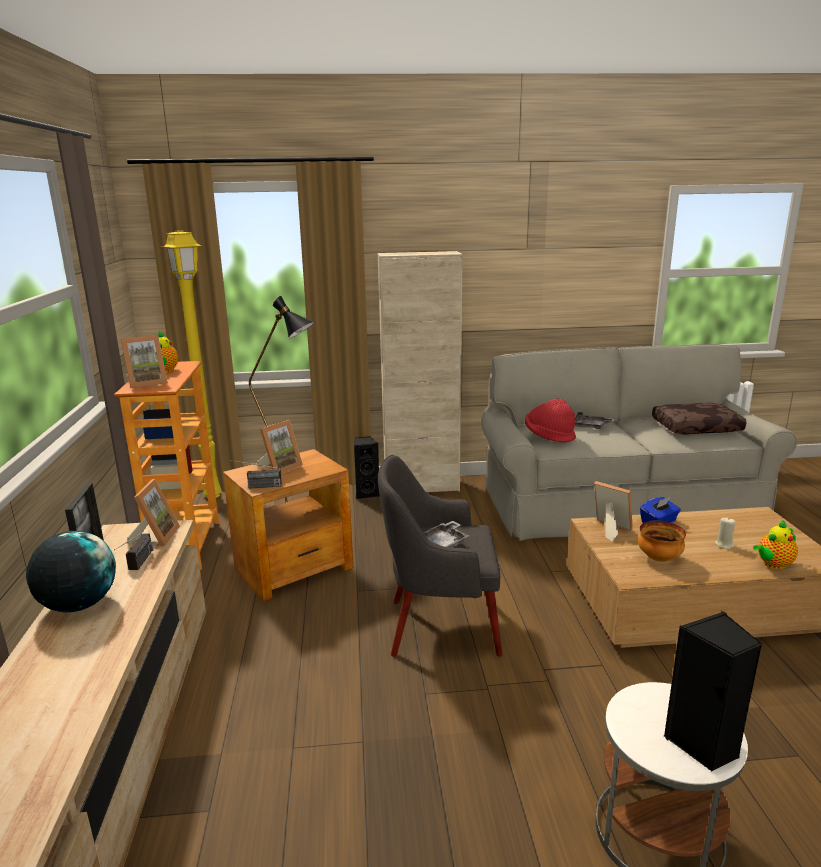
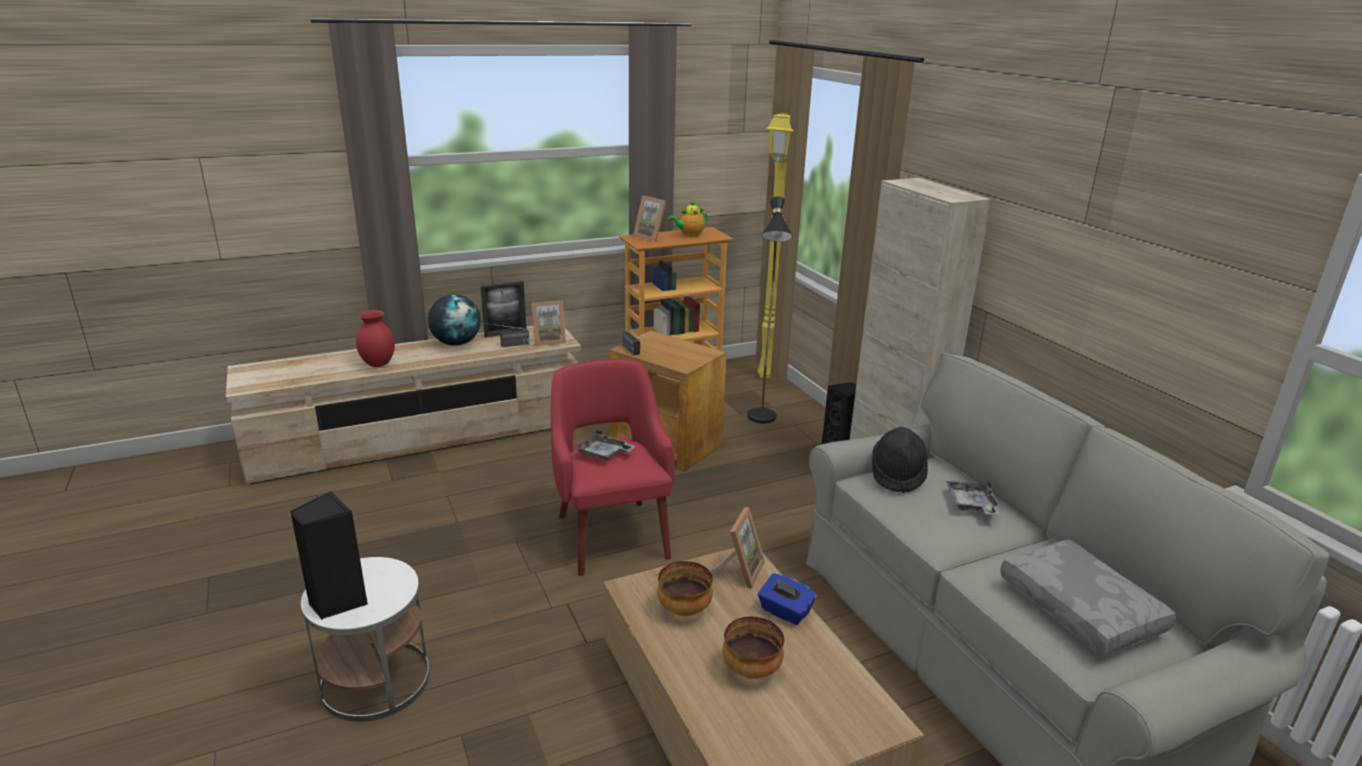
camera: 70 degrees right, 5 degrees up
(75, 686) = (378, 364): none -> red vase
(280, 467) = (672, 347): picture frame -> none
(441, 626) = (611, 535): grey armchair -> red armchair
(549, 436) = (897, 475): red hat -> black hat
(696, 427) = (1082, 609): brown pillow -> grey pillow
(724, 545) = (752, 670): beige candle -> bowl
(772, 564) = (715, 713): teapot -> none

